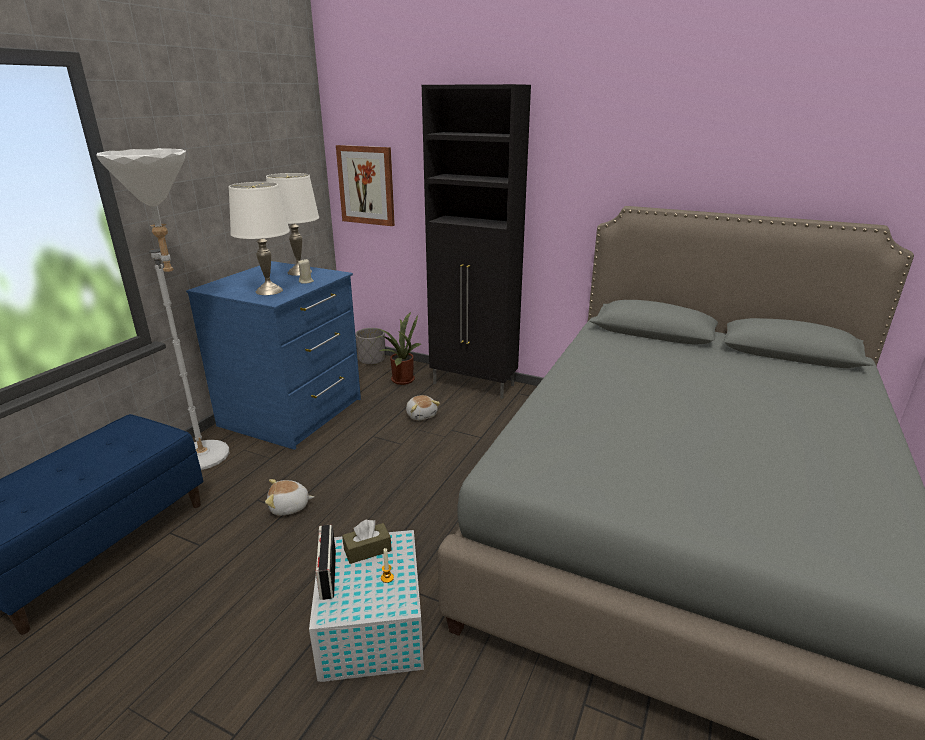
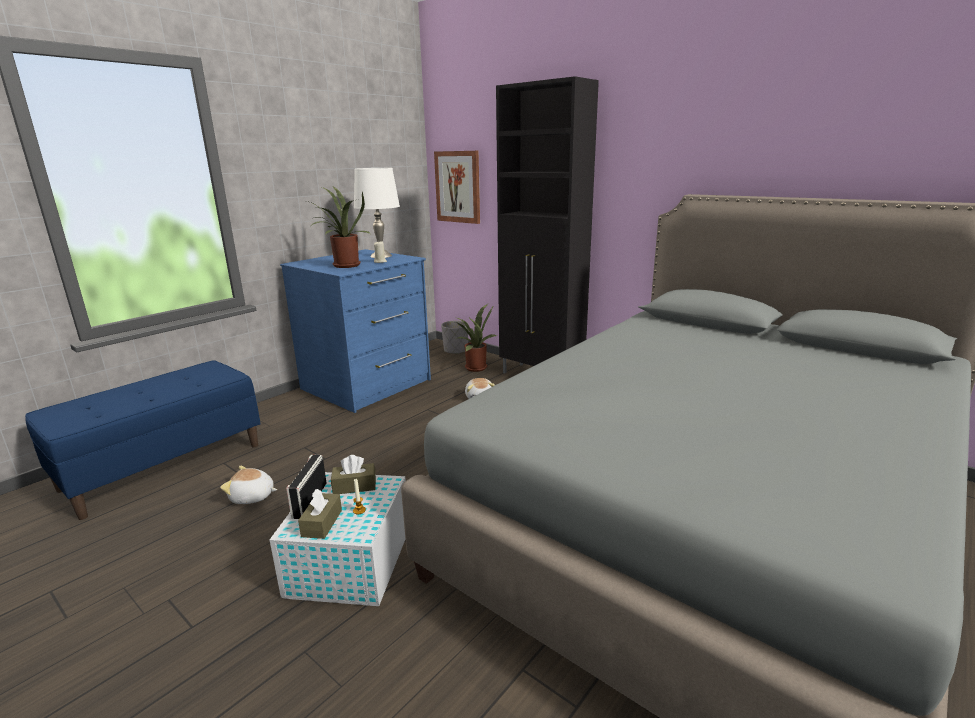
camera: 15 degrees right, 5 degrees down
(209, 460) = (281, 413): white floor lamp -> none
(268, 291) = (344, 266): white table lamp -> potted plant
(289, 507) = (327, 456): plush toy -> plush toy (252, 497)
(356, 599) = (322, 523): none -> brown tissue box

